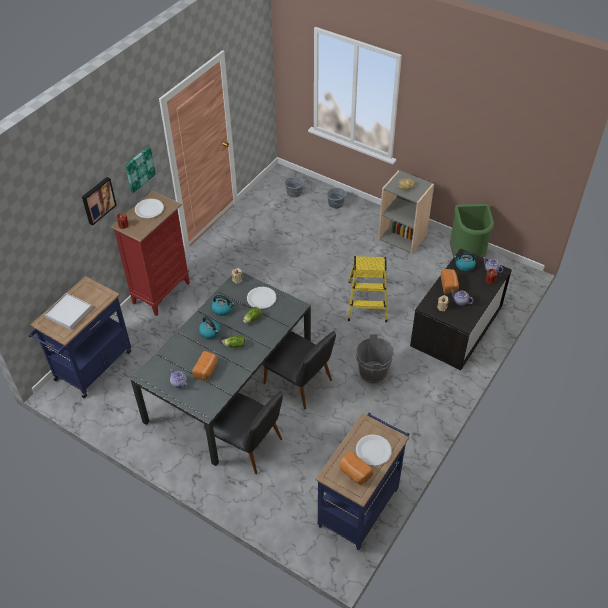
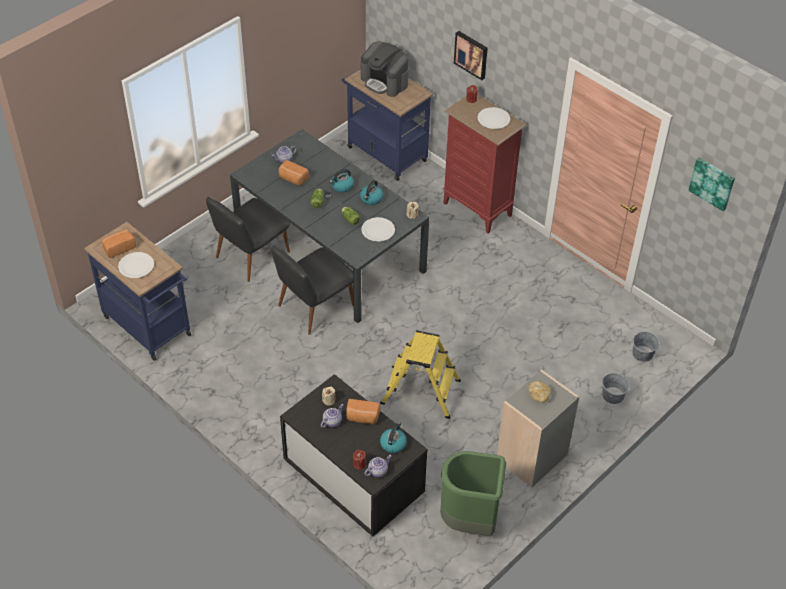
camera: 100 degrees right, 0 degrees up
(69, 312) = (385, 81): white tray -> coffee machine
(139, 169) = (522, 87): picture -> picture (712, 183)
(372, 372) = (307, 373): grey bucket -> none

